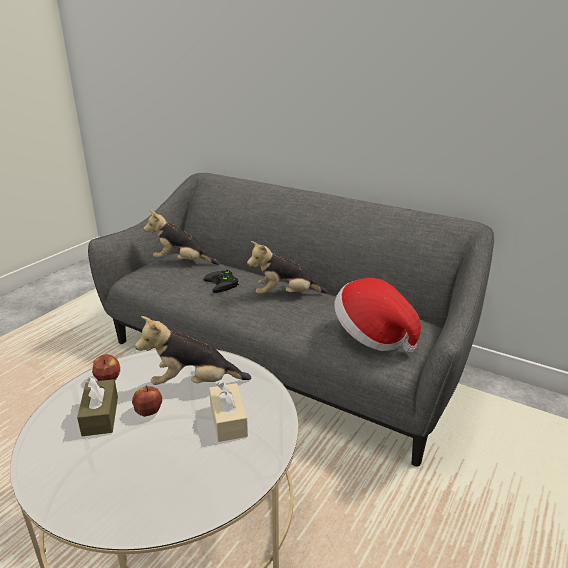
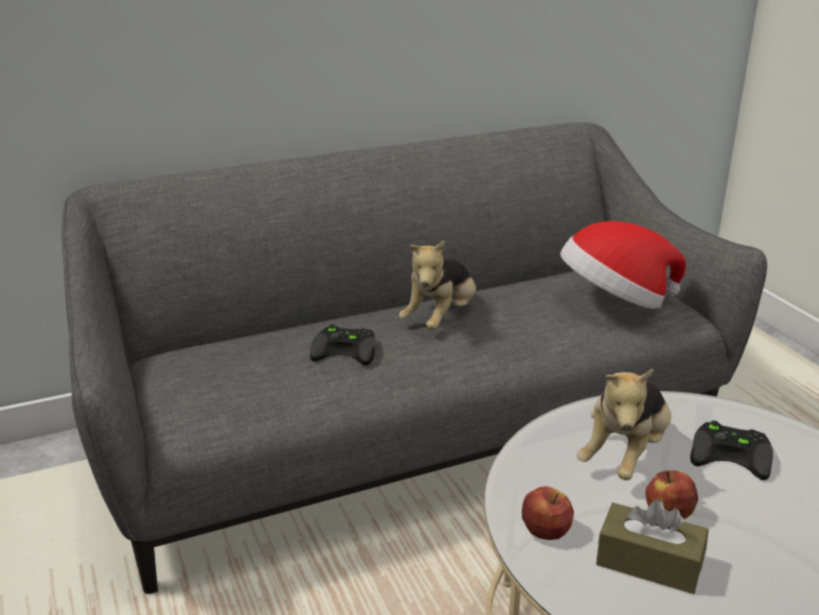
camera: 55 degrees left, 0 degrees up
(182, 262) = (206, 362): plush toy -> none
(228, 420) = (733, 454): beige tissue box -> black game controller

